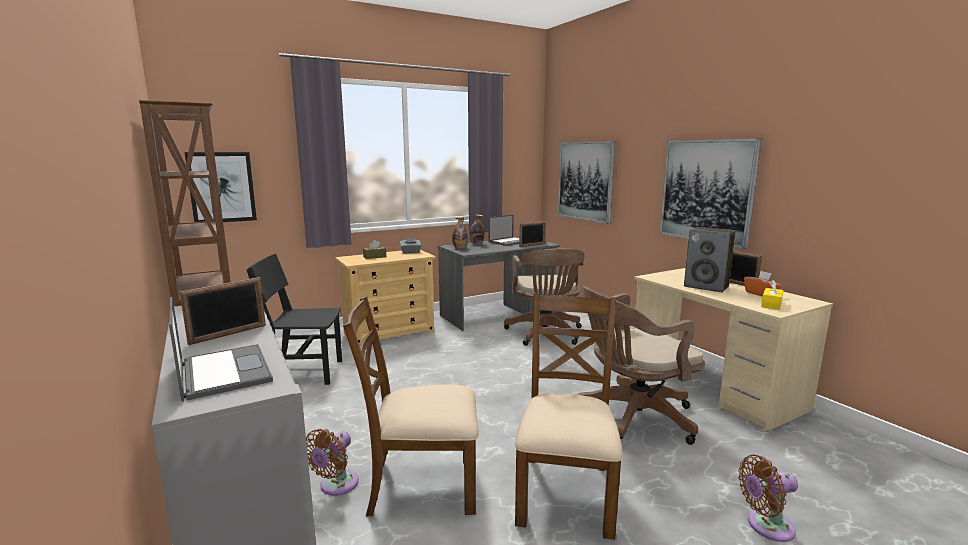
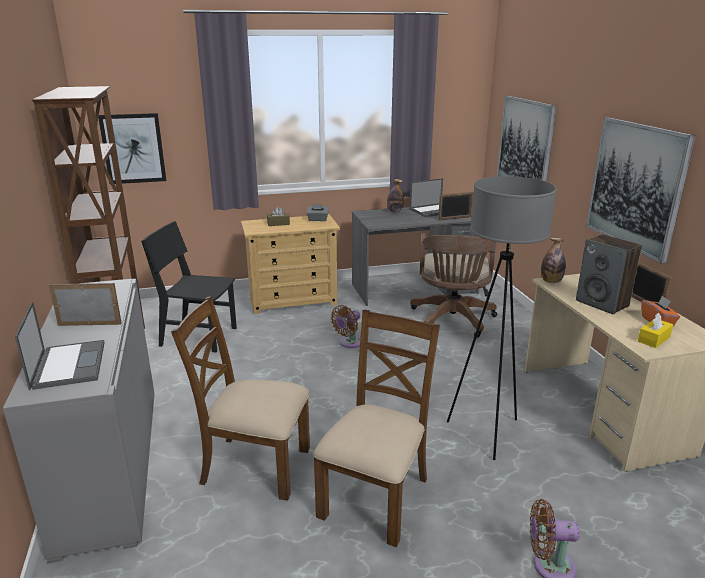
camera: 15 degrees right, 10 degrees up
(228, 334) = (90, 324): picture frame -> picture frame turned 150 degrees counterclockwise
(336, 486) = (186, 453): brown fan -> brown fan (349, 343)
(460, 248) = (372, 217): bottle -> bottle (551, 281)
(632, 418) = (486, 432): brown office chair -> grey floor lamp

